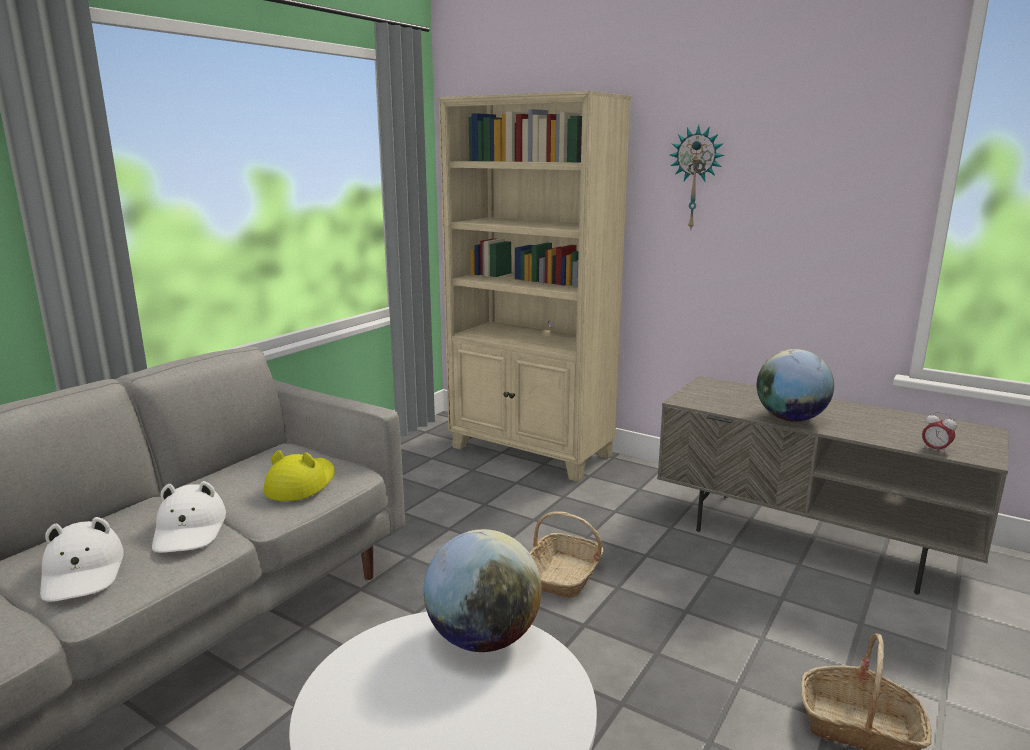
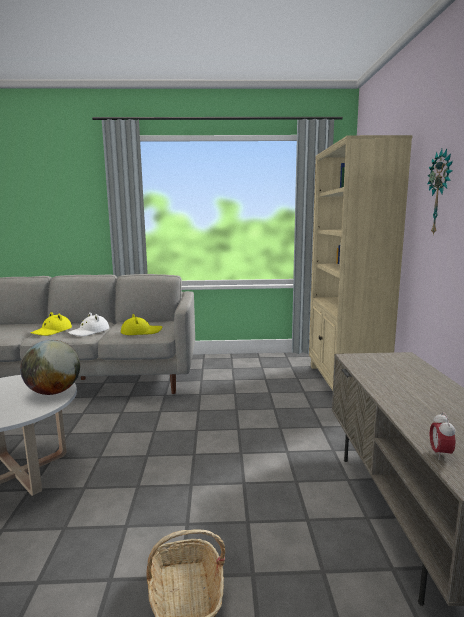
camera: 55 degrees right, 5 degrees down
(83, 573) = (52, 331): white hat -> yellow hat
(564, 576) = (232, 434): basket -> none
(790, 419) = (386, 389): globe -> none

